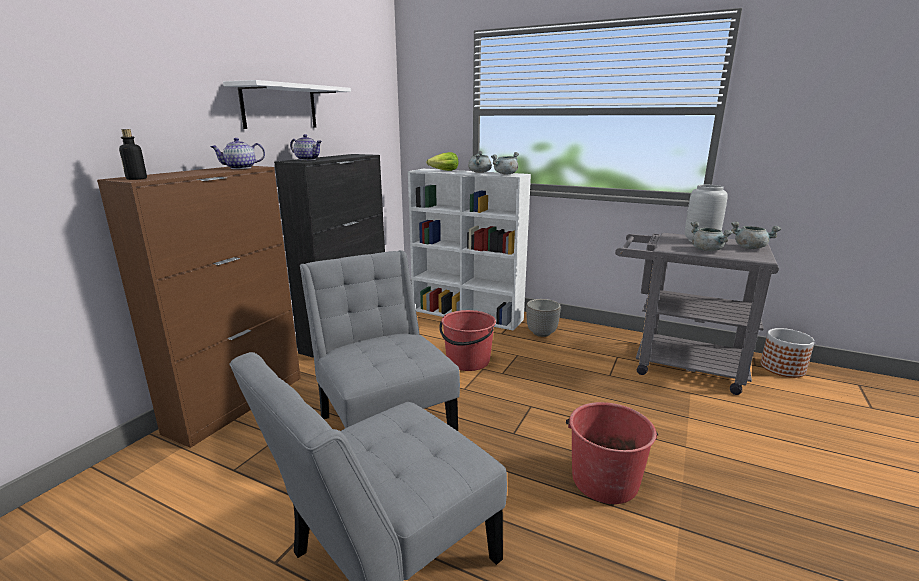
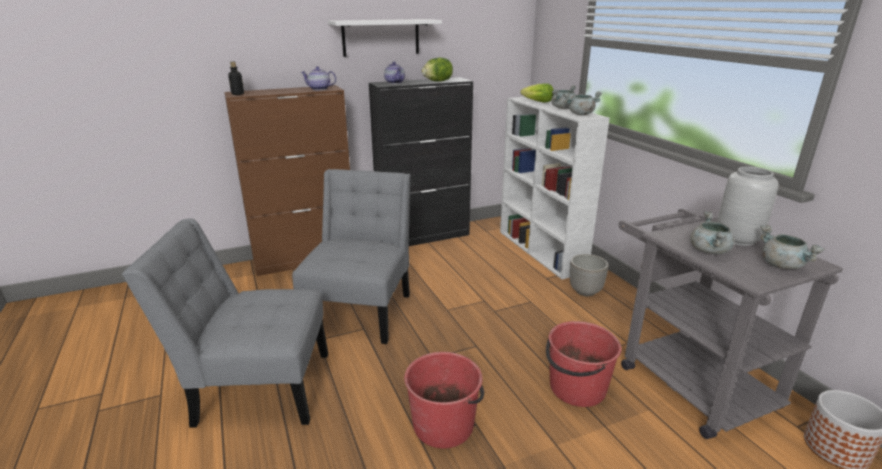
camera: 40 degrees right, 5 degrees up
(348, 156) = (437, 81): none -> lettuce
(467, 361) = (481, 290): red bucket -> red bucket (576, 388)

